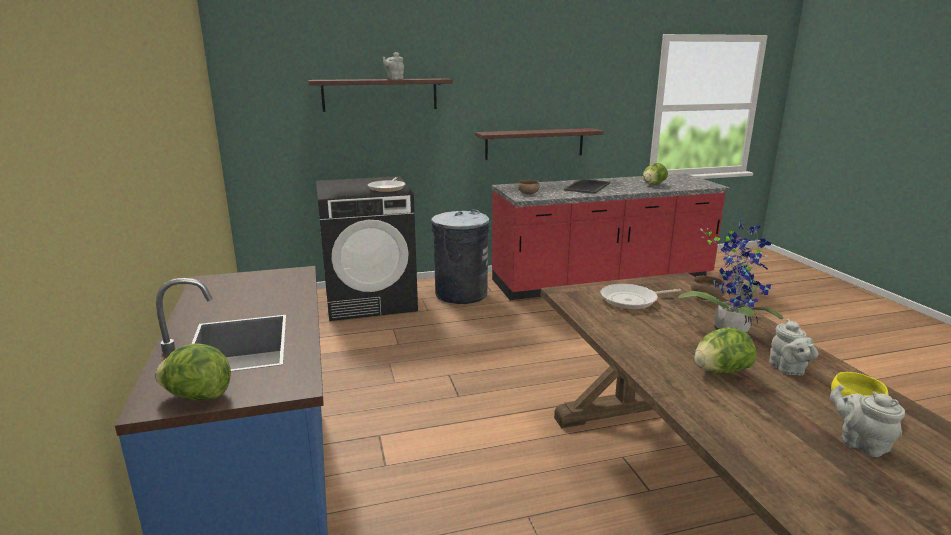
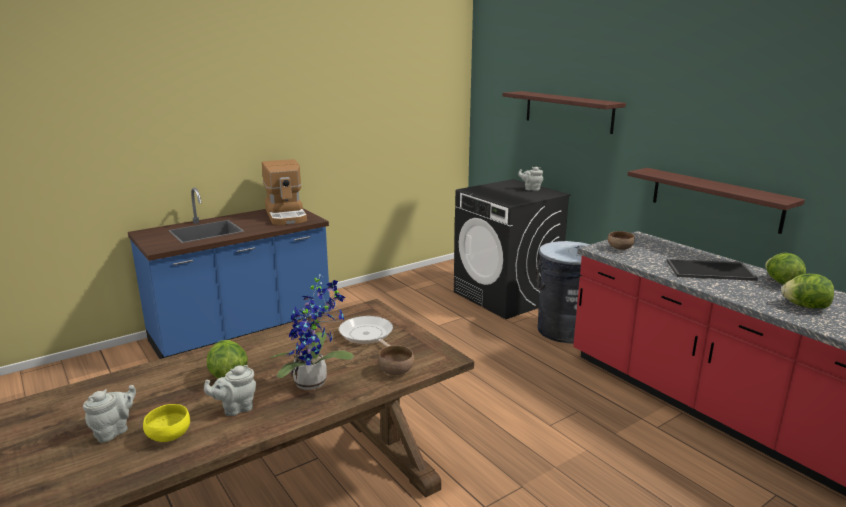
camera: 70 degrees right, 0 degrees up
(198, 396) = (149, 236): lettuce -> lettuce (781, 282)
(248, 284) = (287, 215): none -> coffee machine
(387, 188) = (515, 198): frying pan -> none
(394, 79) = (567, 98): grey teapot -> grey teapot (531, 189)

